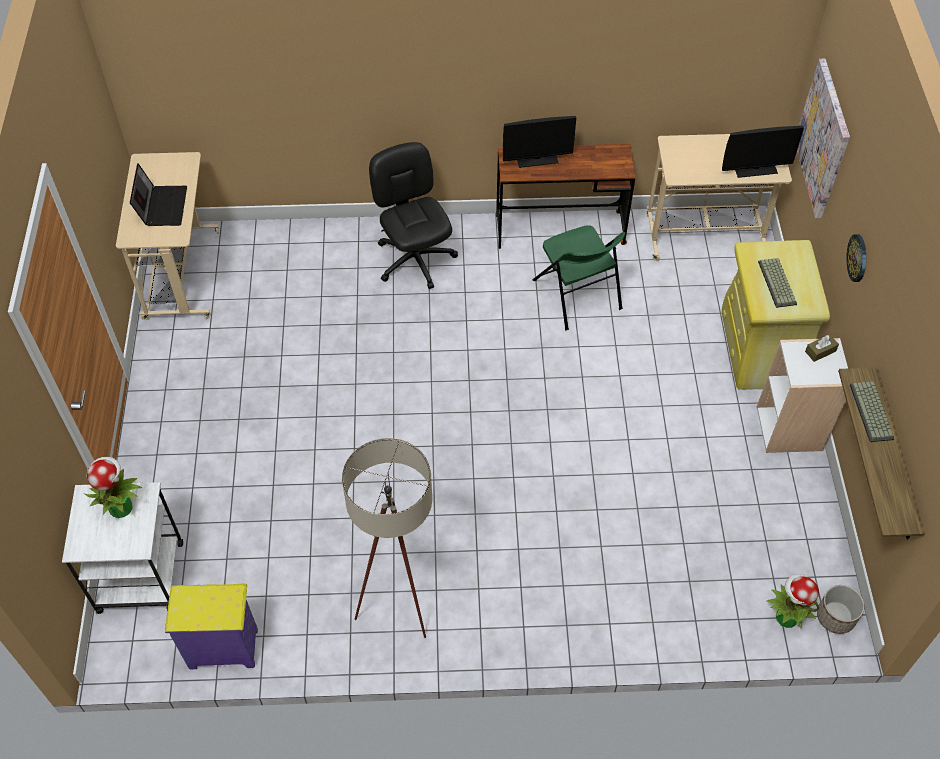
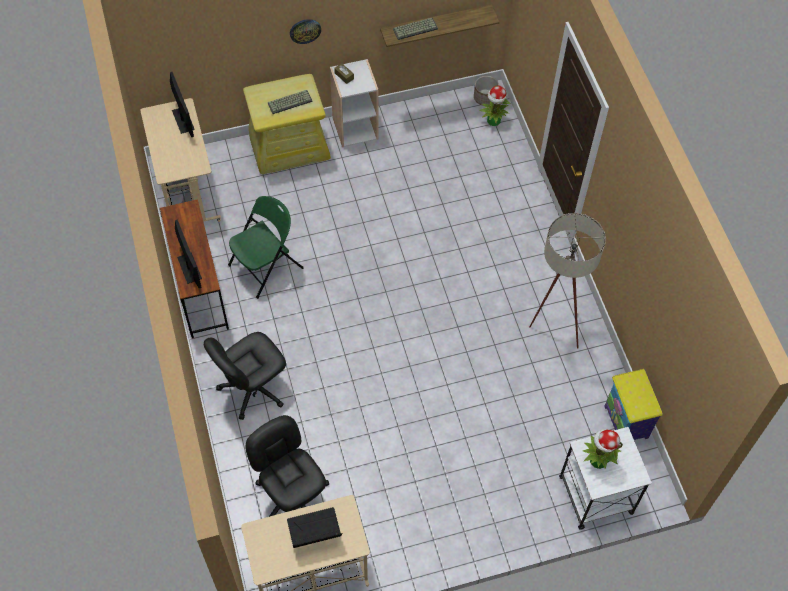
camera: 105 degrees left, 5 degrees up
(275, 273) = (292, 493): none -> black office chair
(823, 139) = (194, 53): picture -> none

